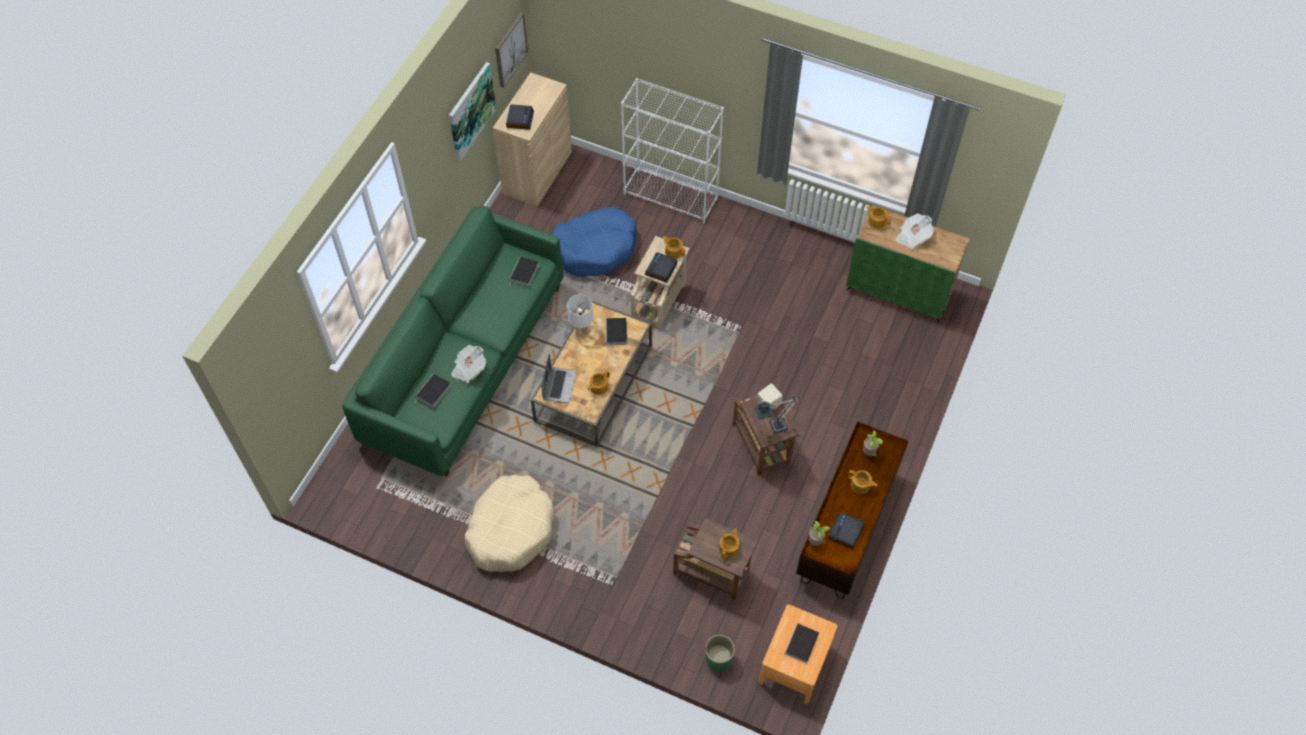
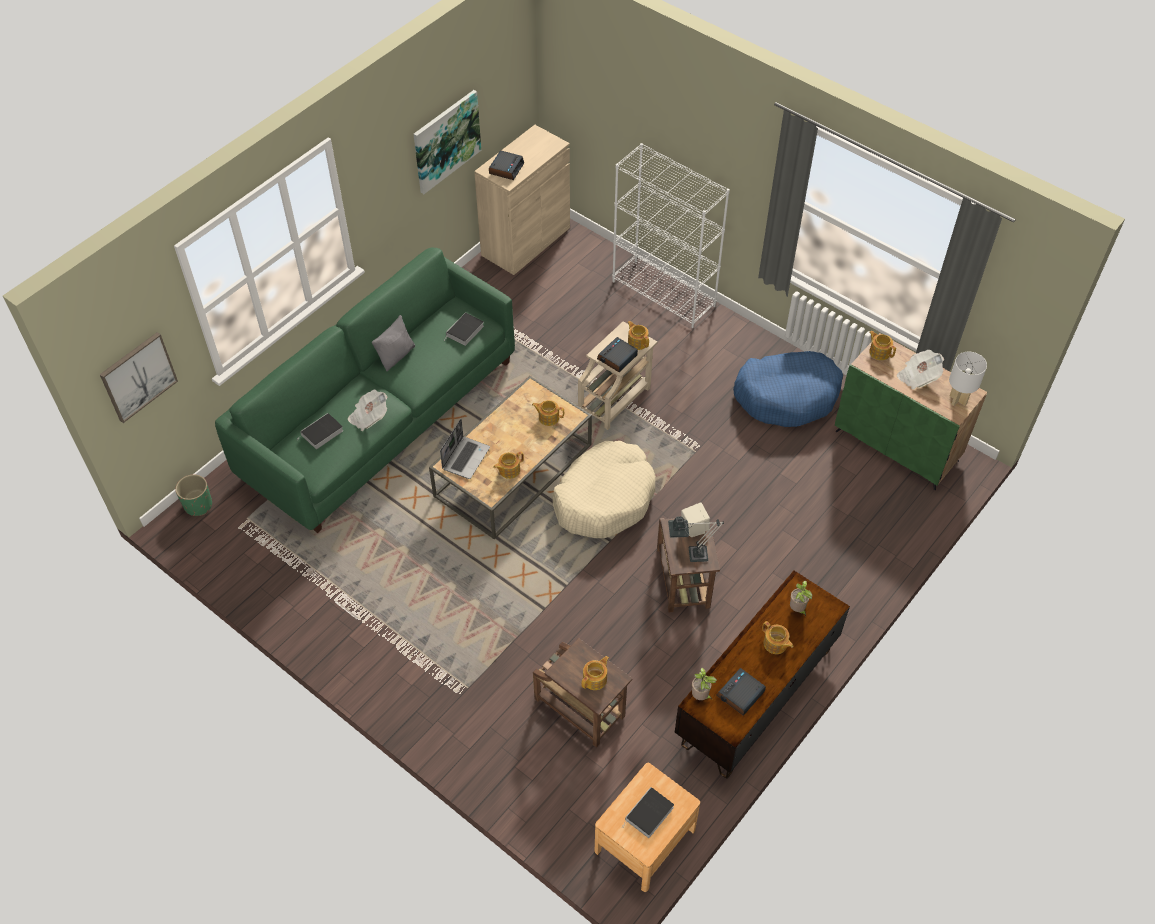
camera: 15 degrees right, 5 degrees down
(472, 308) = (396, 355): none -> grey pillow
(510, 49) = (509, 87): picture -> picture (138, 376)
(511, 529) = (367, 606): beige dog bed -> beige dog bed (604, 498)
(582, 331) = (511, 406): white table lamp -> white table lamp (958, 400)
(594, 248) = (561, 330): blue dog bed -> blue dog bed (787, 396)
(616, 333) = (548, 417): book -> teapot
(719, 659) = (556, 811): green planter -> green planter (198, 505)

